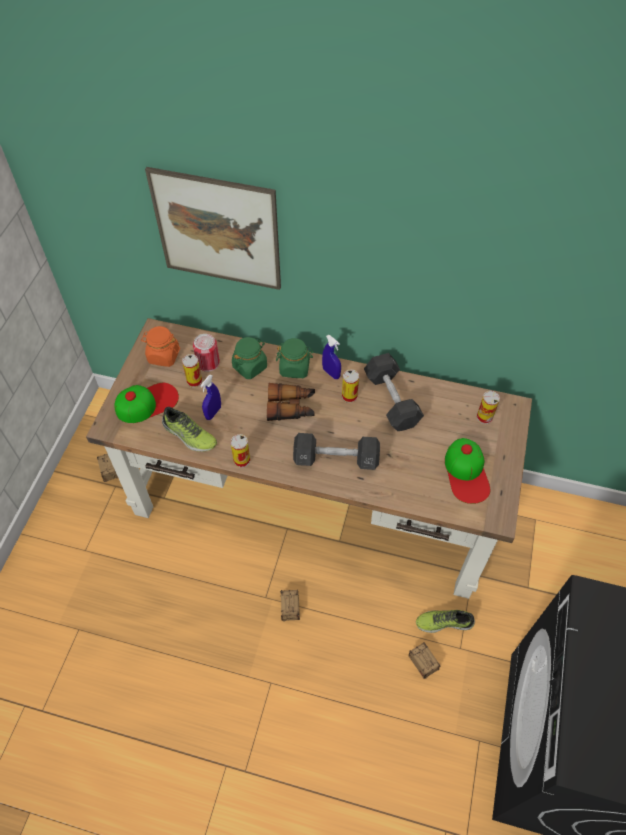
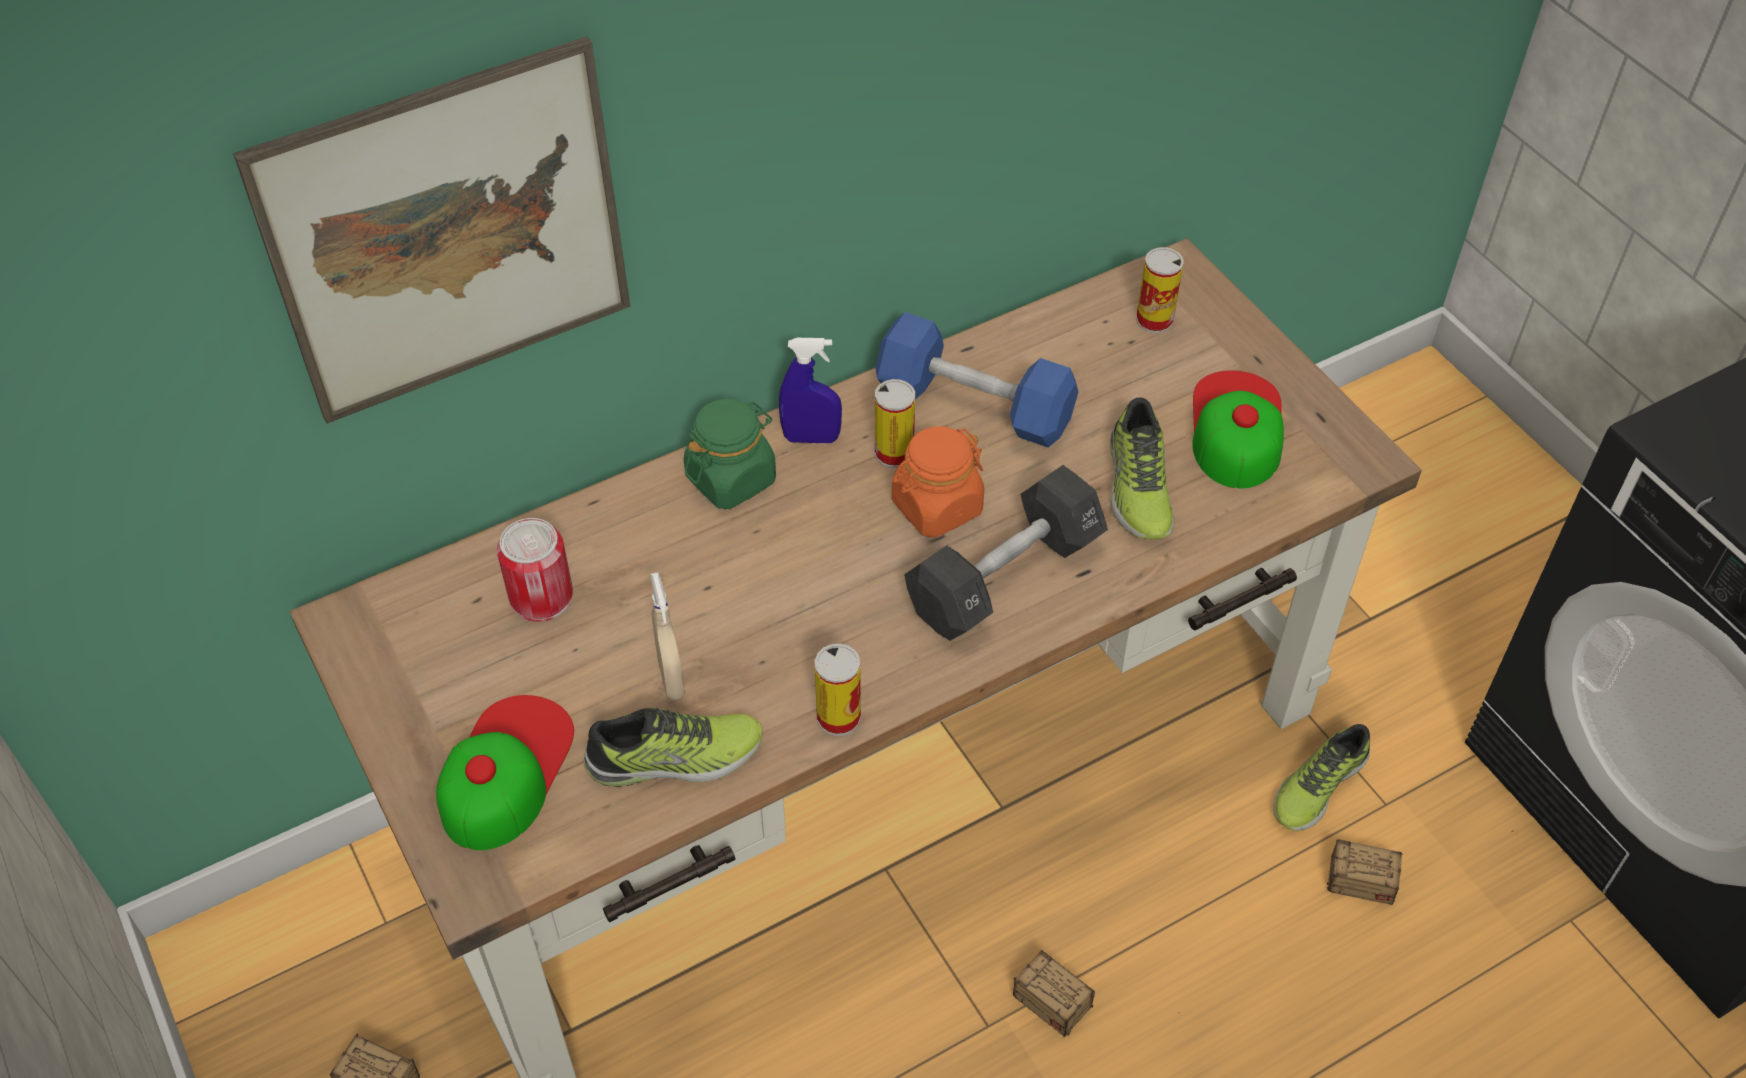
camera: 45 degrees left, 5 degrees down
(163, 356) = (425, 656): orange jar -> orange jar (936, 507)
(194, 381) = (556, 652): can -> none
(213, 412) = (671, 679): blue spray bottle -> beige spray bottle
(250, 367) = (639, 541): green jar -> none
(291, 407) = (812, 551): binoculars -> none
(391, 400) = (974, 404): black dumbbell -> blue dumbbell
(410, 465) = (1137, 486): none -> shoe
(466, 473) = (1236, 428): cap -> cap turned 120 degrees counterclockwise

